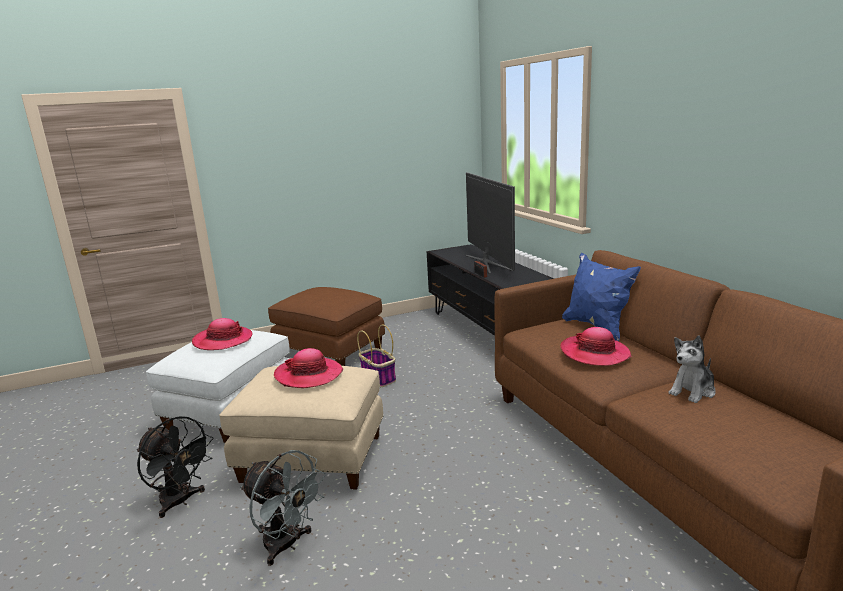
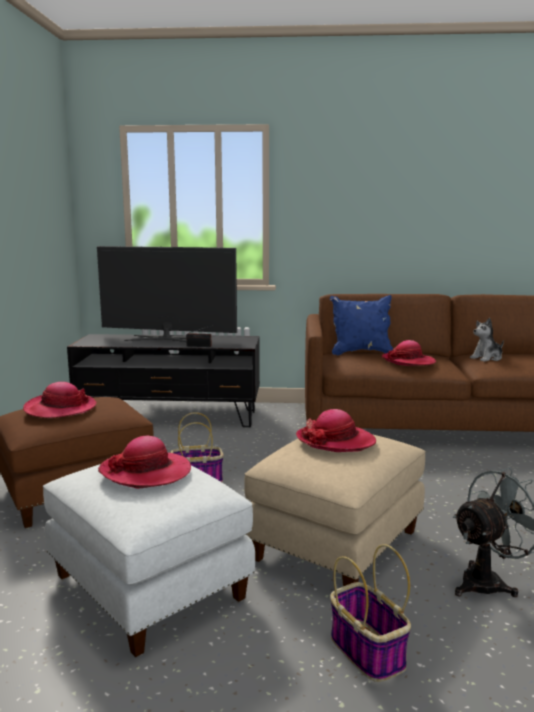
camera: 65 degrees left, 5 degrees down
(180, 502) = (365, 650): black fan -> basket
(318, 292) = (60, 408): none -> hat
(693, 391) = (487, 358): plush toy -> plush toy turned 75 degrees clockwise

